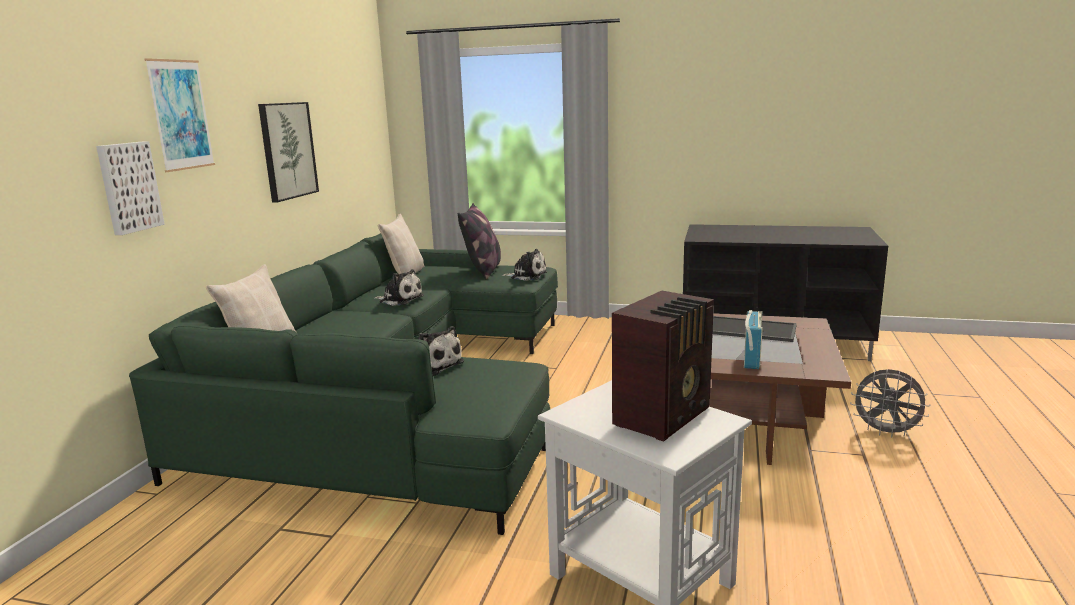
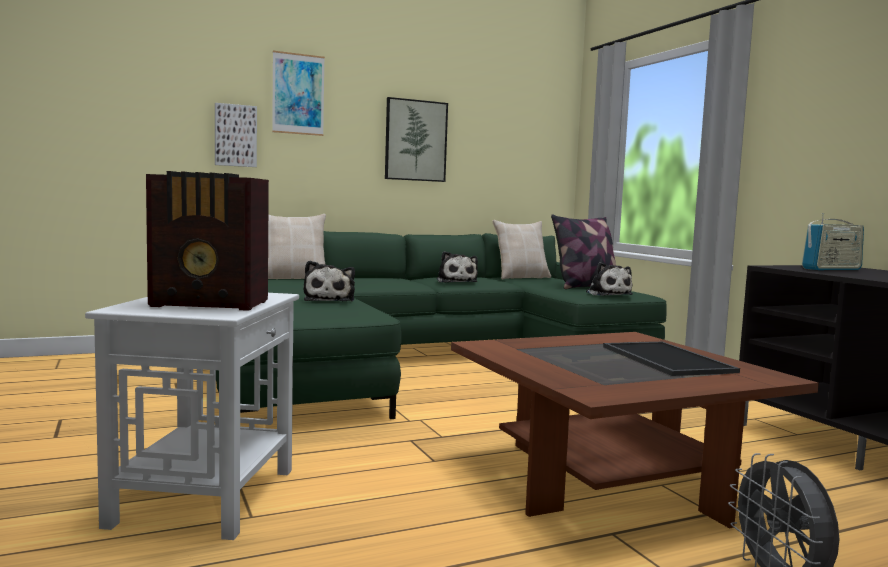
camera: 50 degrees right, 10 degrees down
(751, 358) = (566, 367): radio -> radio (831, 269)

